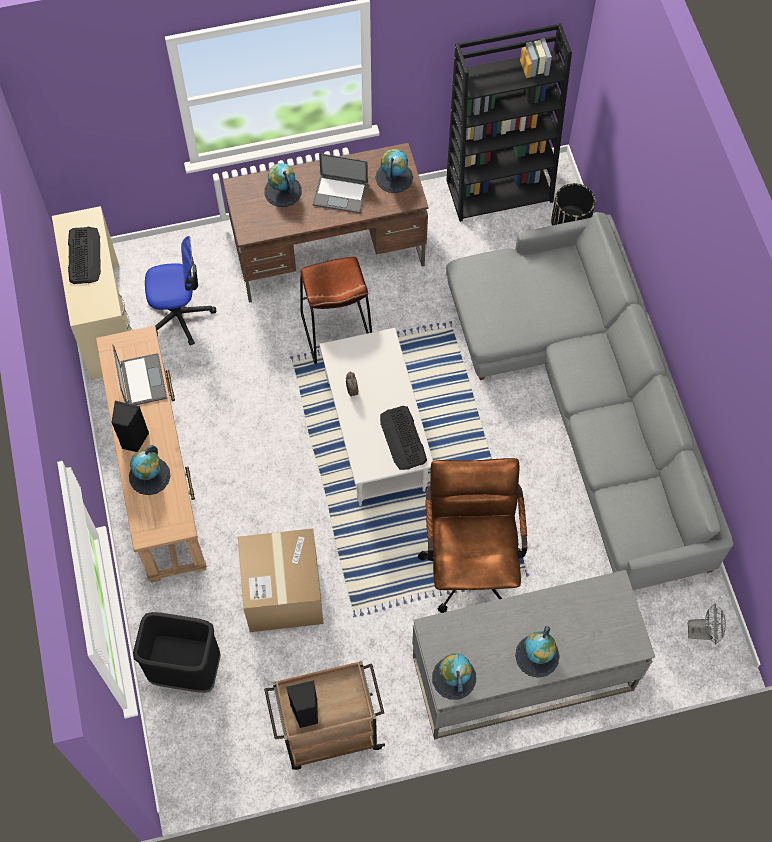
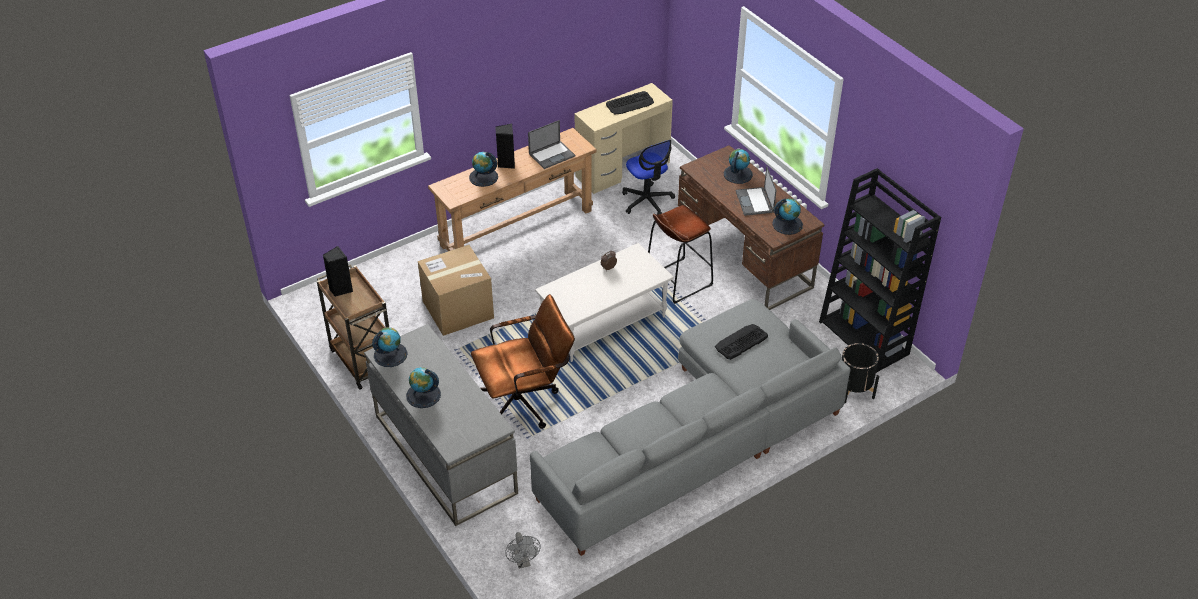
camera: 70 degrees right, 20 degrees down
(185, 670) = (383, 278): black trash can -> none
(403, 438) = (582, 304): keyboard -> keyboard (741, 342)

